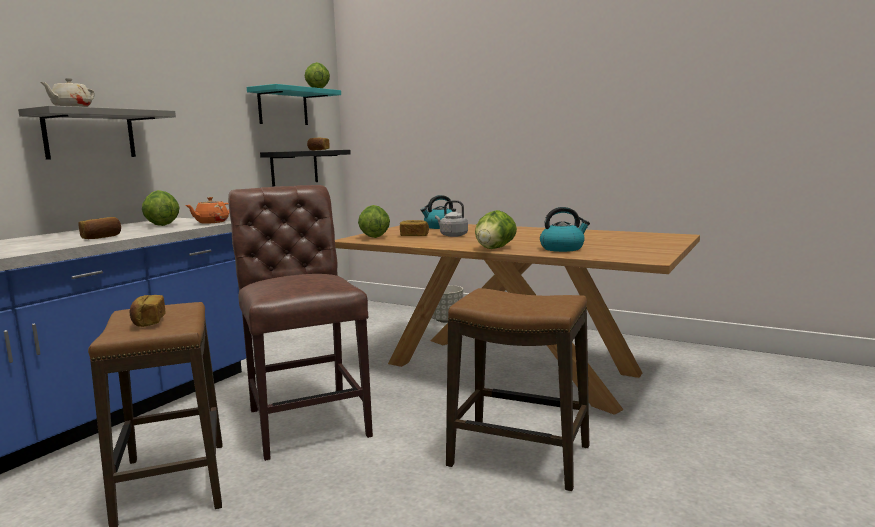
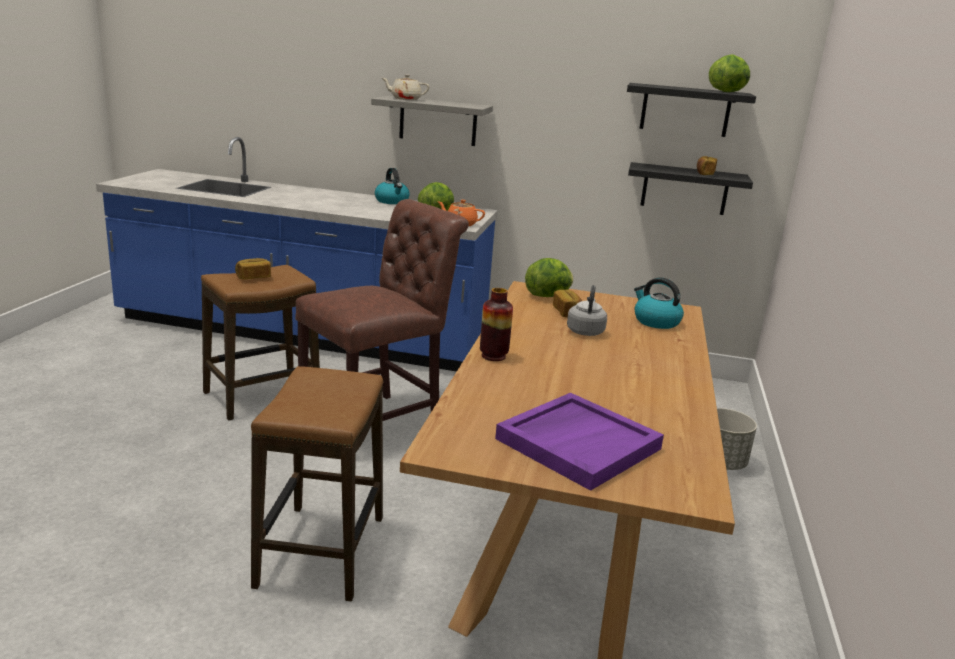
camera: 70 degrees right, 10 degrees up
(101, 237) = (364, 210): bread -> none
(283, 107) = (685, 110): turquoise shelf -> black shelf
(494, 248) = (493, 356): lettuce -> vase
(562, 248) = (510, 395): kettle -> kettle (392, 201)
(628, 243) = (578, 443): none -> purple tray

